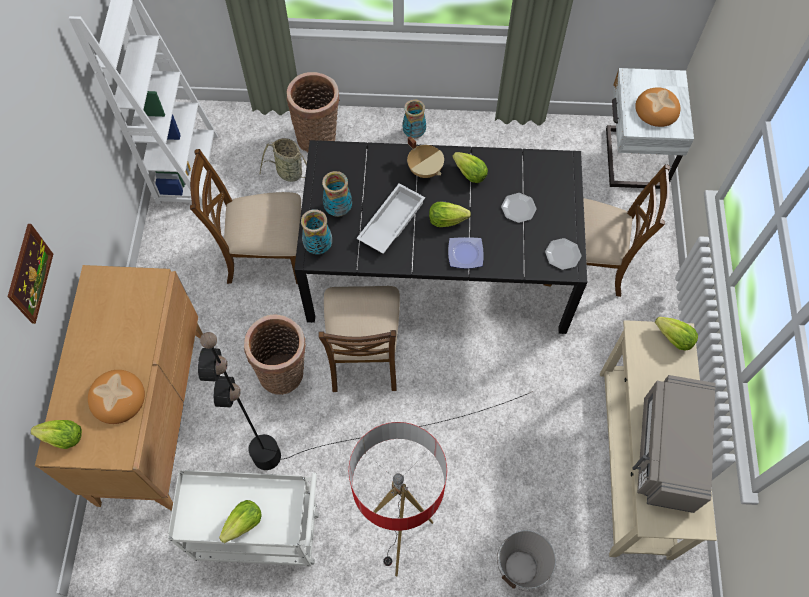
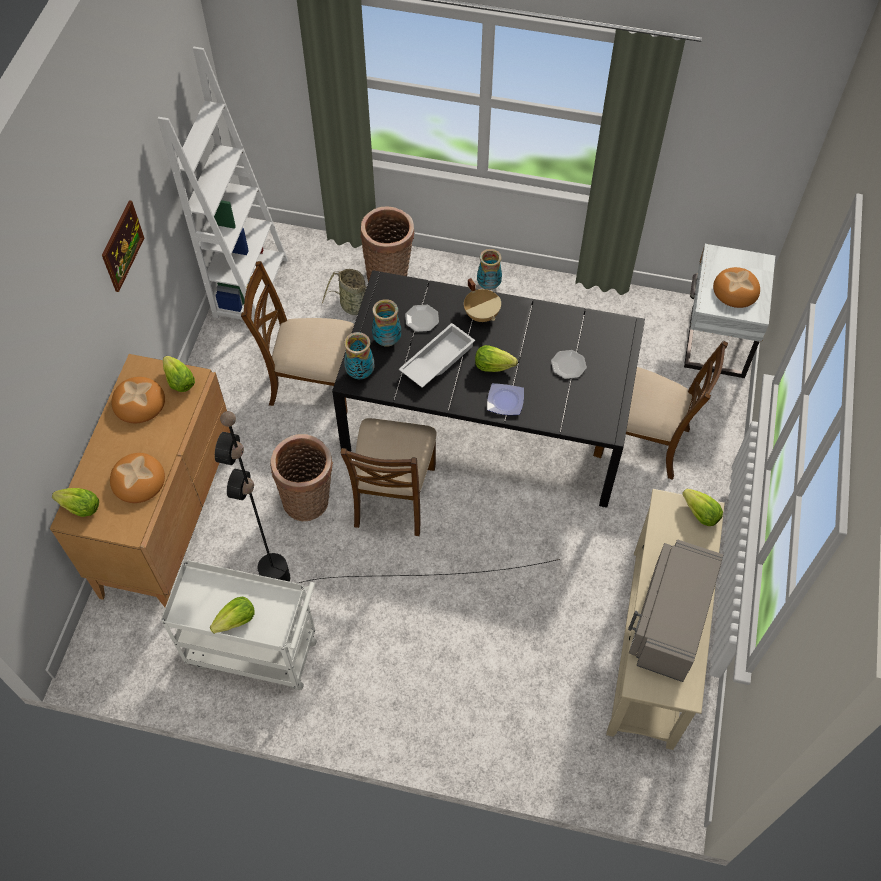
camera: 10 degrees right, 5 degrees down
(29, 274) = (78, 346): picture -> picture (122, 246)
(102, 315) = (138, 402): none -> bread
(399, 538) = (393, 680): floor lamp -> none
(470, 174) = (526, 325): lettuce -> lettuce (179, 381)
(521, 568) = (512, 730): bucket -> none
(563, 255) = (604, 416): plate -> plate (422, 319)

